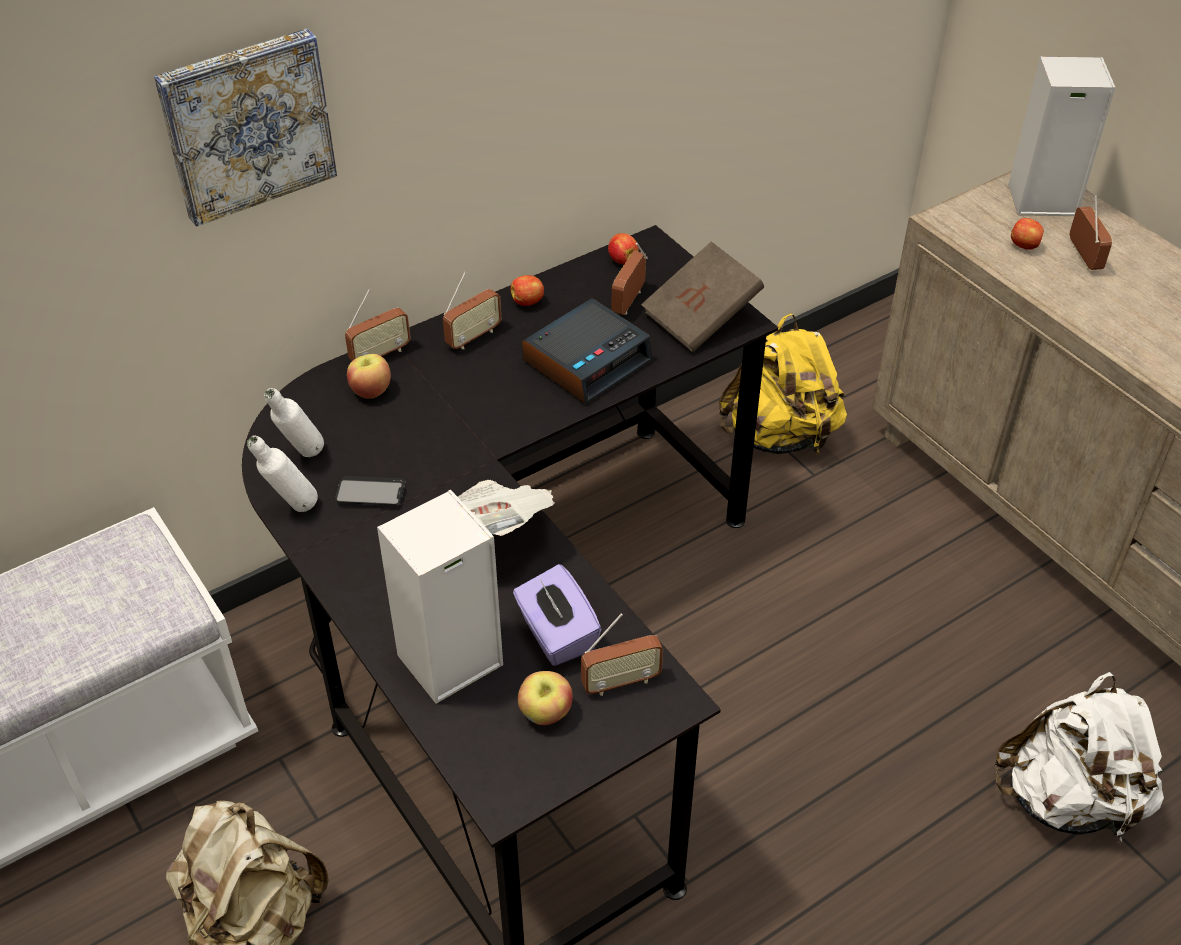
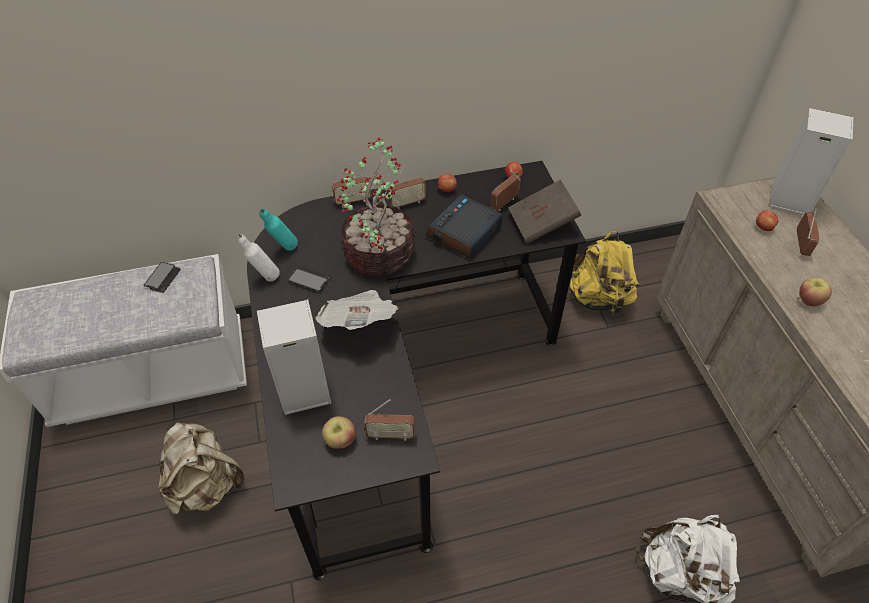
camera: 20 degrees right, 5 degrees up
(76, 569) = (162, 278): none -> phone
(246, 124) = (278, 54): picture -> none
(302, 458) = (284, 250): white bottle -> turquoise bottle
(371, 390) = (338, 220): apple -> apple (809, 300)
(466, 422) = (380, 252): none -> potted plant
(556, 634) = (369, 394): purple tissue box -> none
(587, 360) = (464, 233): alarm clock -> alarm clock turned 150 degrees clockwise

